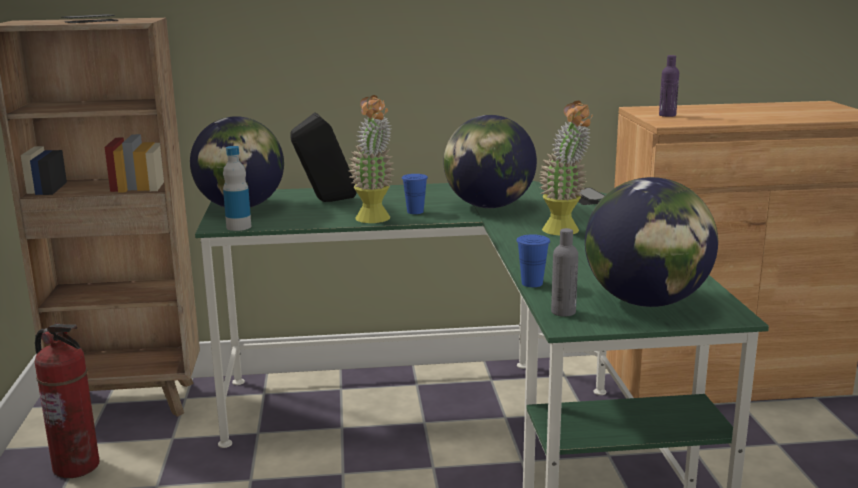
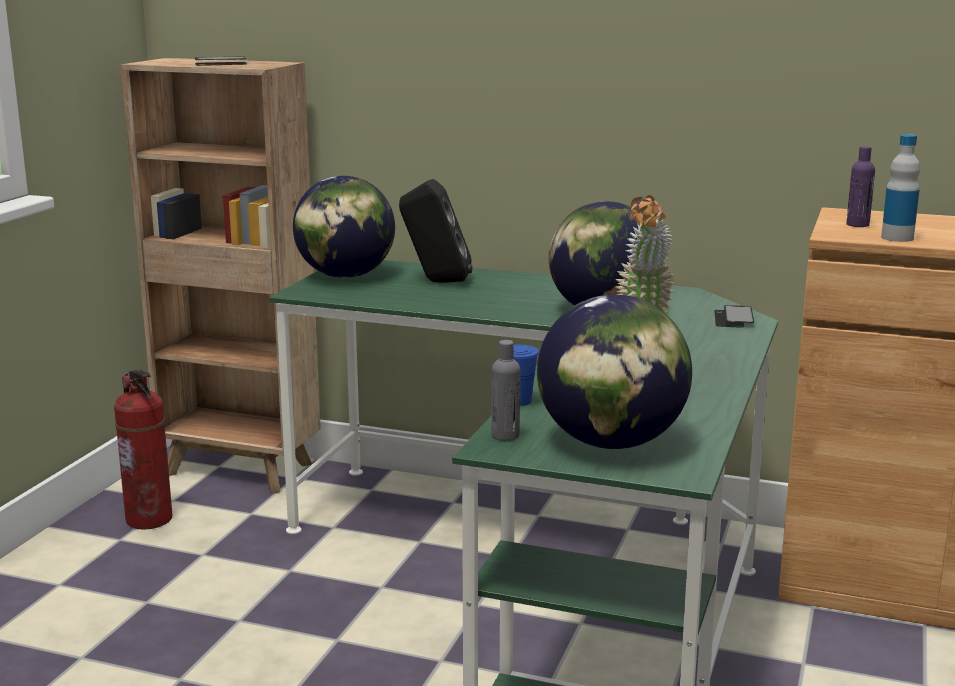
camera: 25 degrees right, 0 degrees up
(238, 227) = (316, 296): bottle -> bottle (897, 238)
(374, 221) = (456, 310): potted plant -> none
(415, 212) = (512, 306): blue cup -> none

